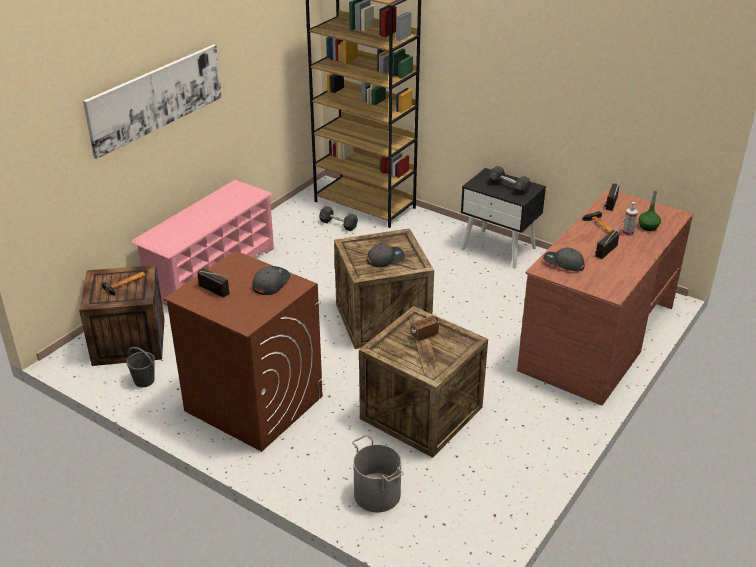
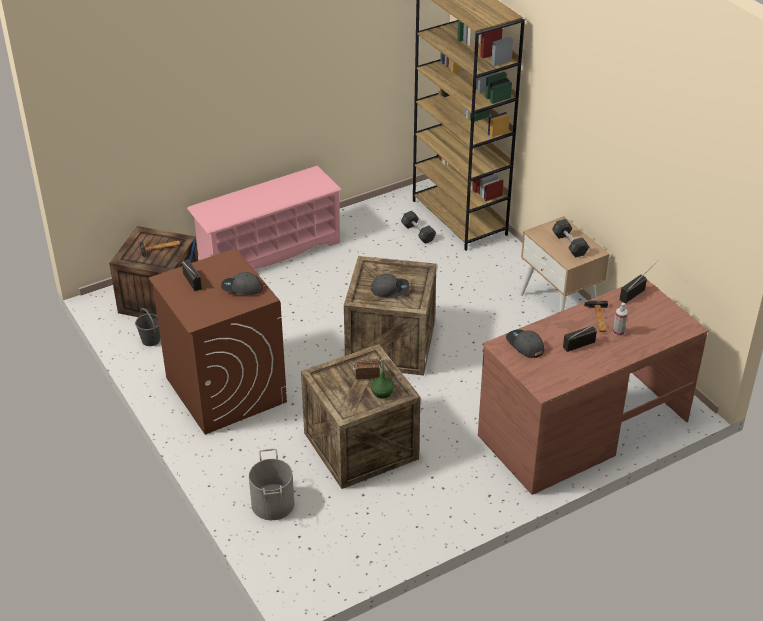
camera: 25 degrees right, 5 degrees up
(156, 98) = (230, 81): picture -> none
(270, 283) = (241, 288): grey cap -> grey cap turned 135 degrees counterclockwise
(499, 248) = (559, 304): black nightstand -> beige nightstand
(648, 226) = (646, 331): green bottle -> green bottle (382, 392)

